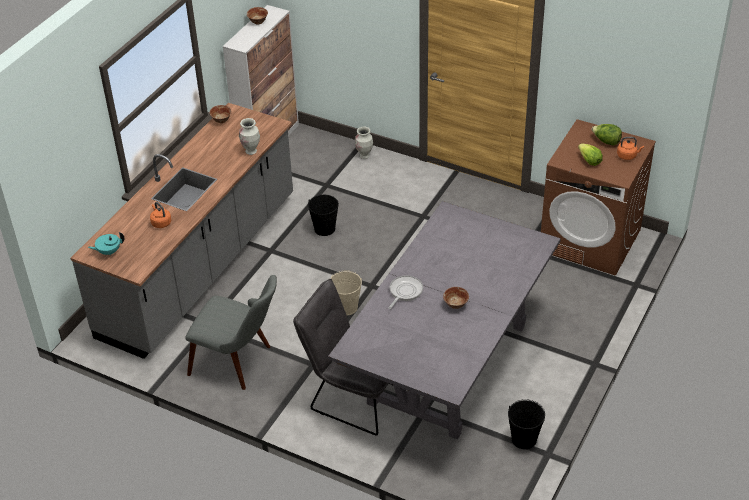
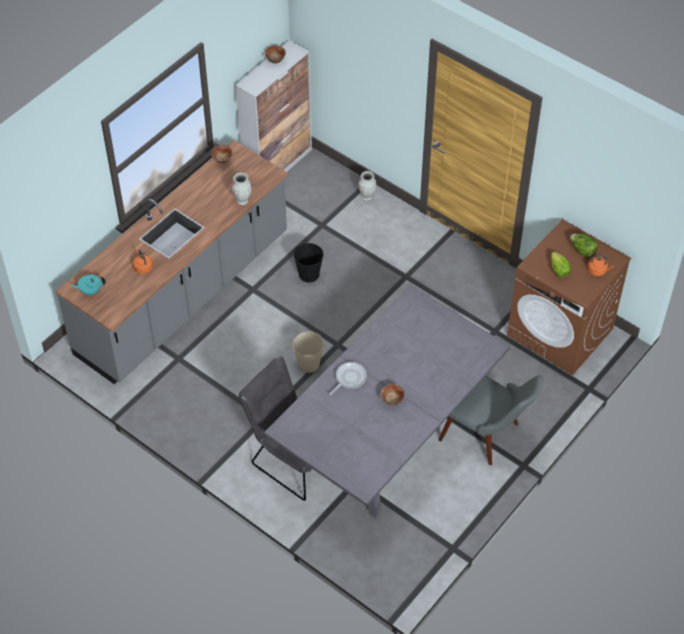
camera: 10 degrees right, 10 degrees up
(240, 362) = (199, 403): grey chair -> grey chair (488, 435)
(524, 439) = (435, 529): black bucket -> none

